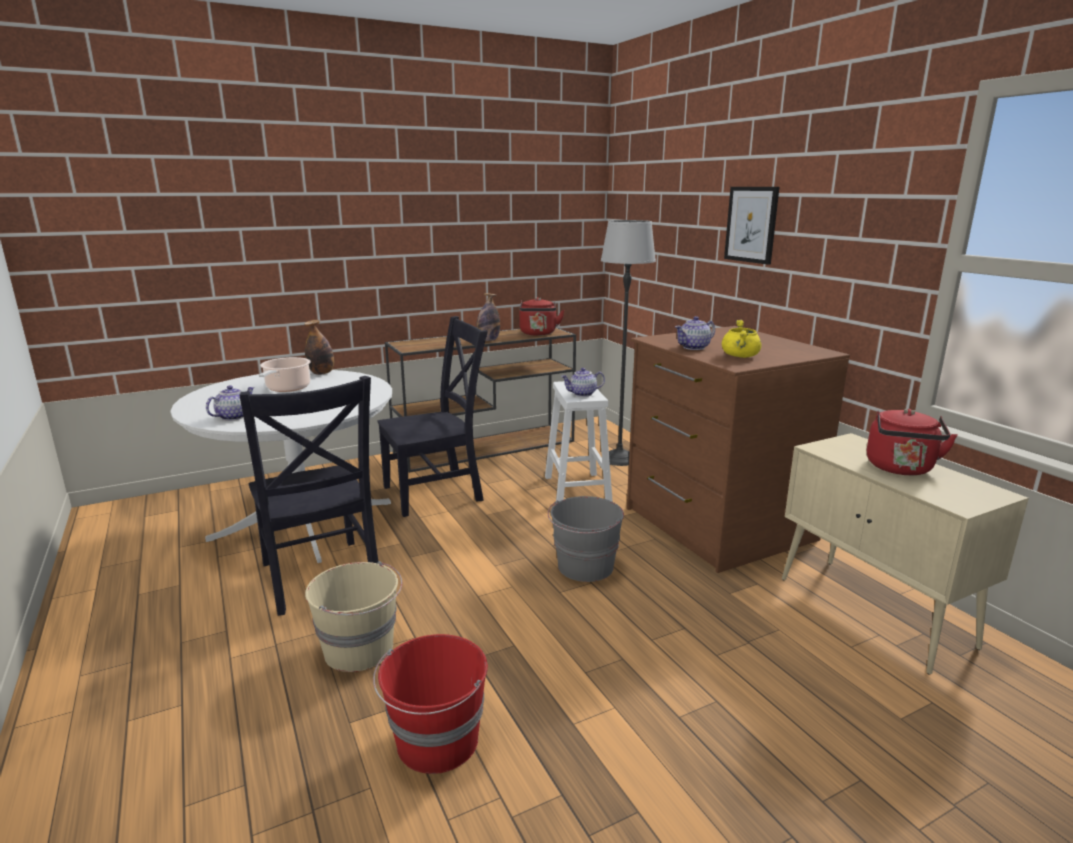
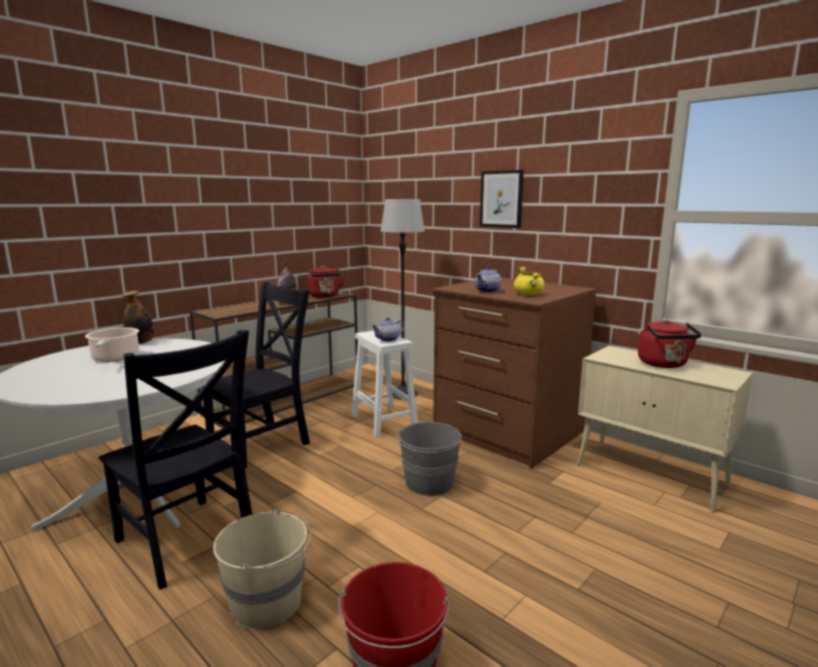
camera: 20 degrees left, 5 degrees down
(233, 416) = (75, 389): teapot -> none

